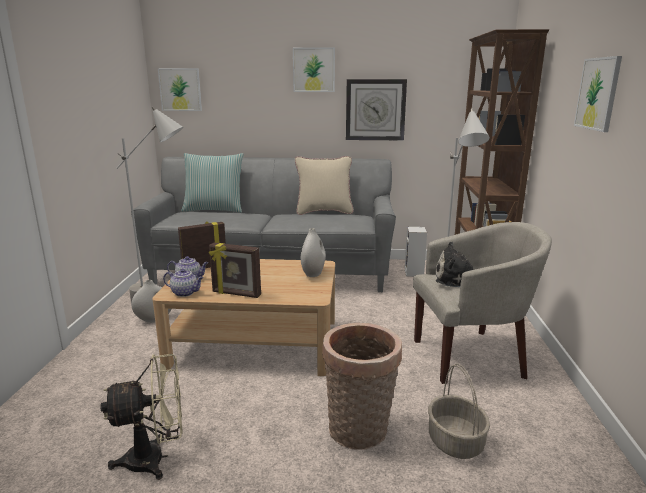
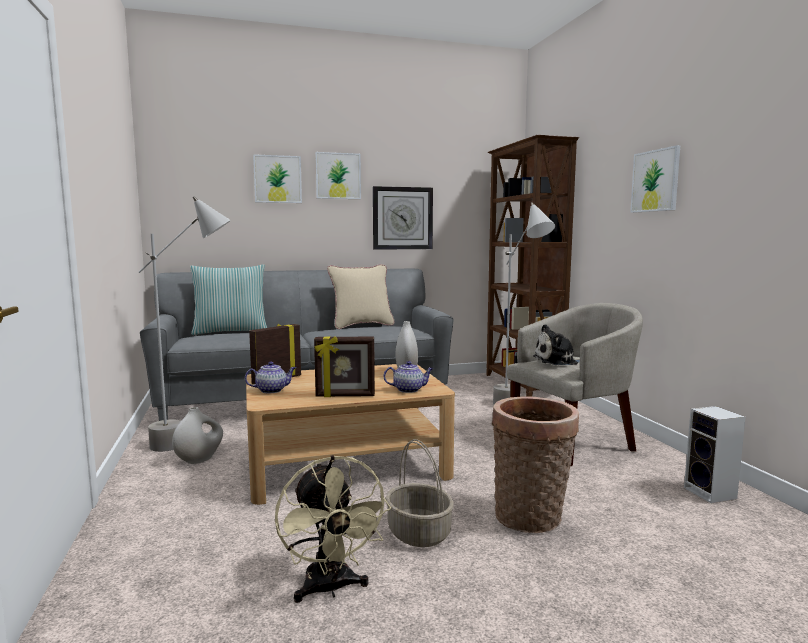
camera: 20 degrees left, 10 degrees down
(155, 459) = (330, 589): beige fan -> beige fan turned 105 degrees clockwise
(180, 89) = (180, 193): picture -> picture (277, 179)
(185, 293) = (283, 401): teapot -> teapot (409, 390)
(414, 273) = (458, 386): speaker -> speaker (712, 494)
(456, 442) = (624, 508): basket -> basket (420, 533)

